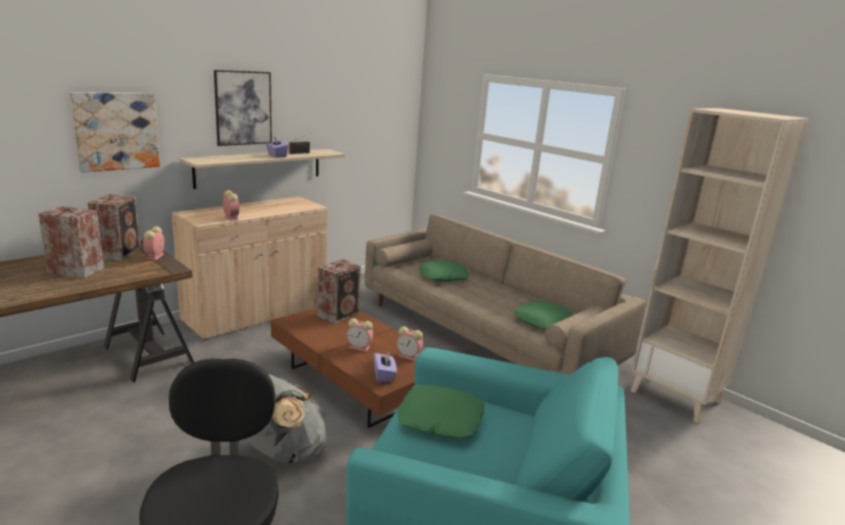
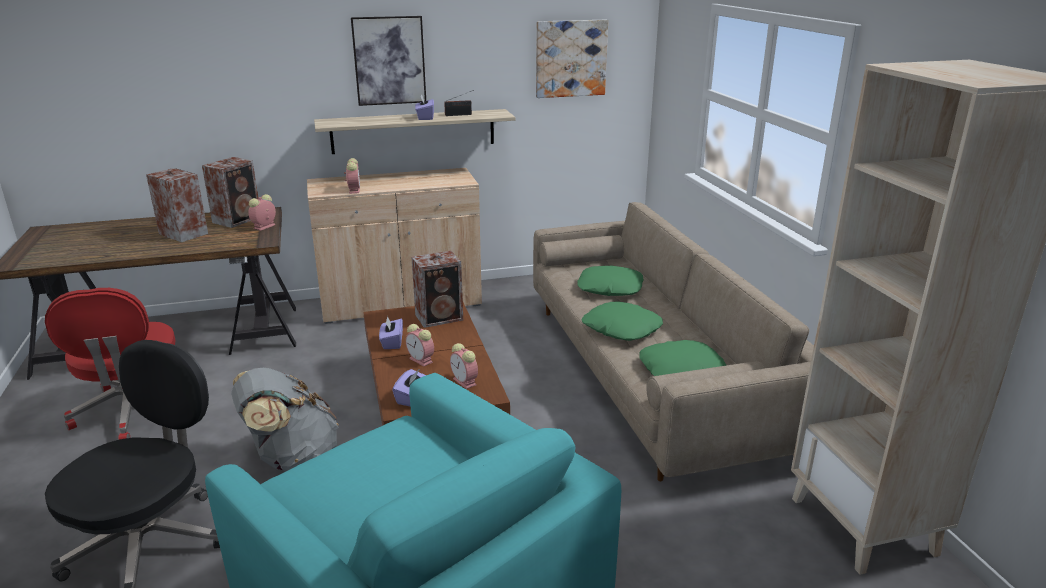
camera: 30 degrees right, 5 degrees up
(78, 451) = (135, 410): none -> red office chair
(116, 131) = (244, 90): picture -> picture (570, 58)
(322, 339) = (392, 343): none -> purple tissue box
(440, 420) = (377, 460): green pillow -> green pillow (621, 329)

